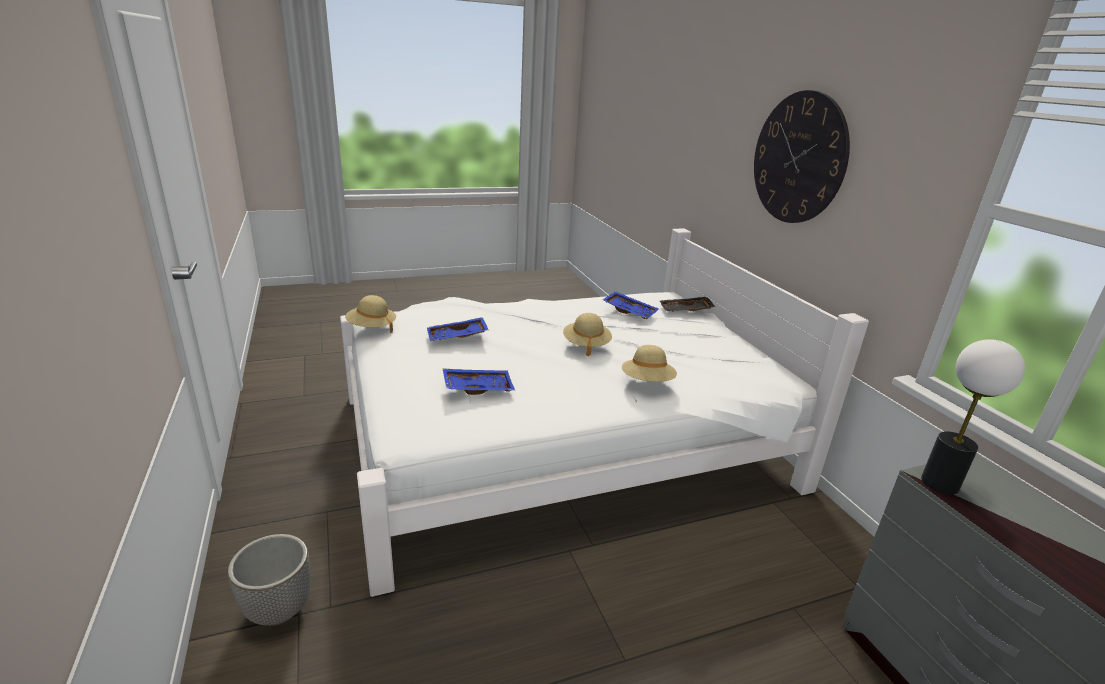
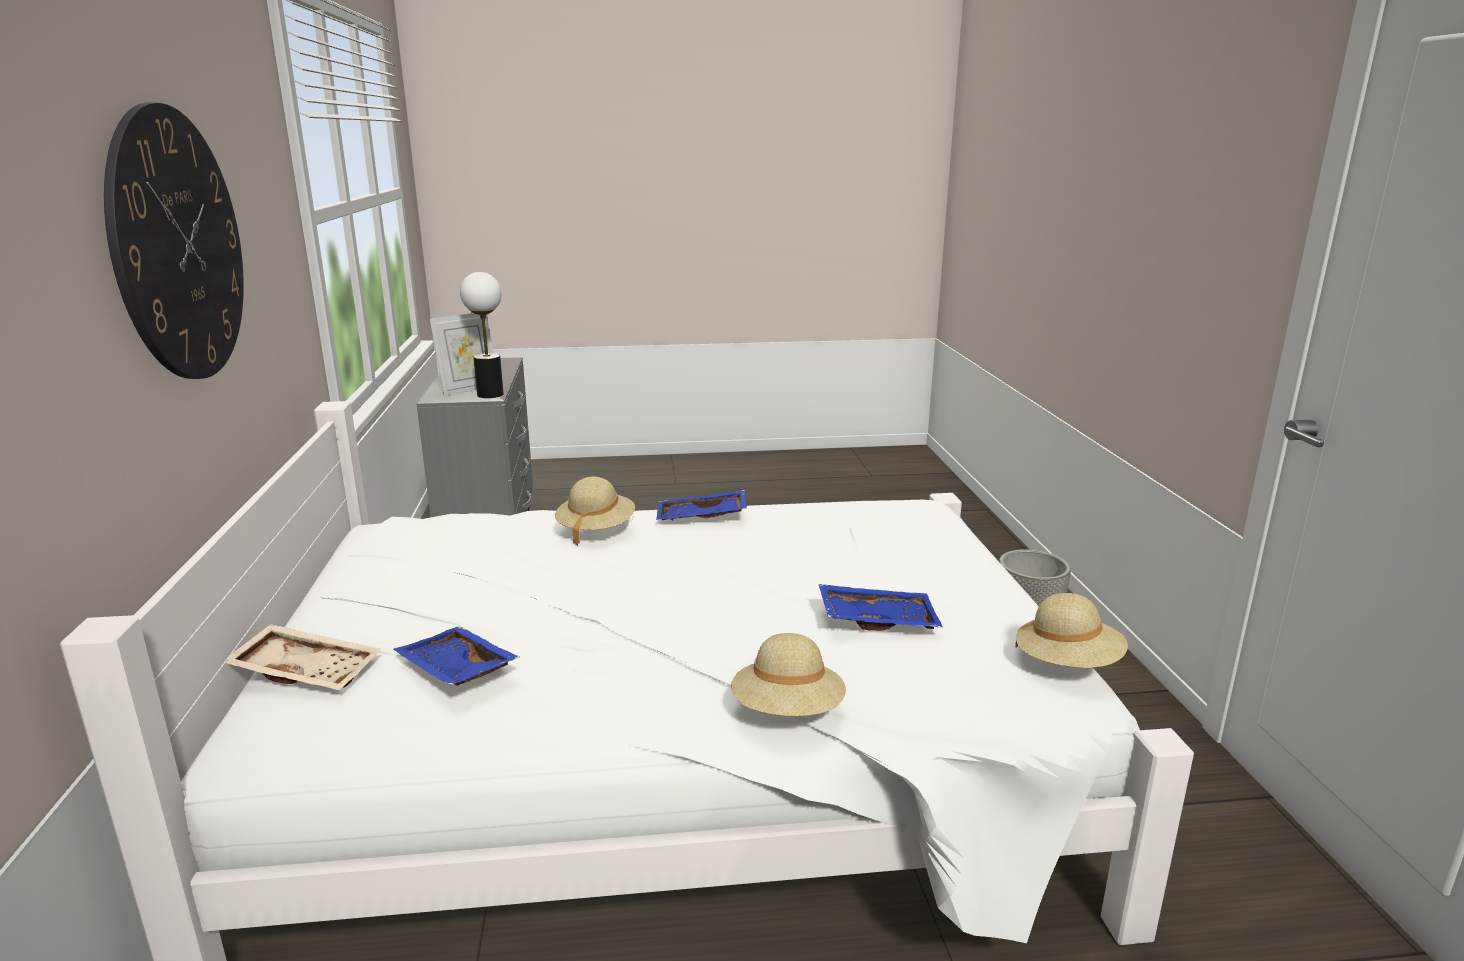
camera: 165 degrees left, 5 degrees down
(478, 387) = (839, 540): blue tray -> blue tray (701, 518)
(586, 345) = (636, 592): beige hat -> beige hat (788, 711)
(685, 311) = (308, 670): black tray -> beige tray
(990, 496) = (469, 389): none -> picture frame

